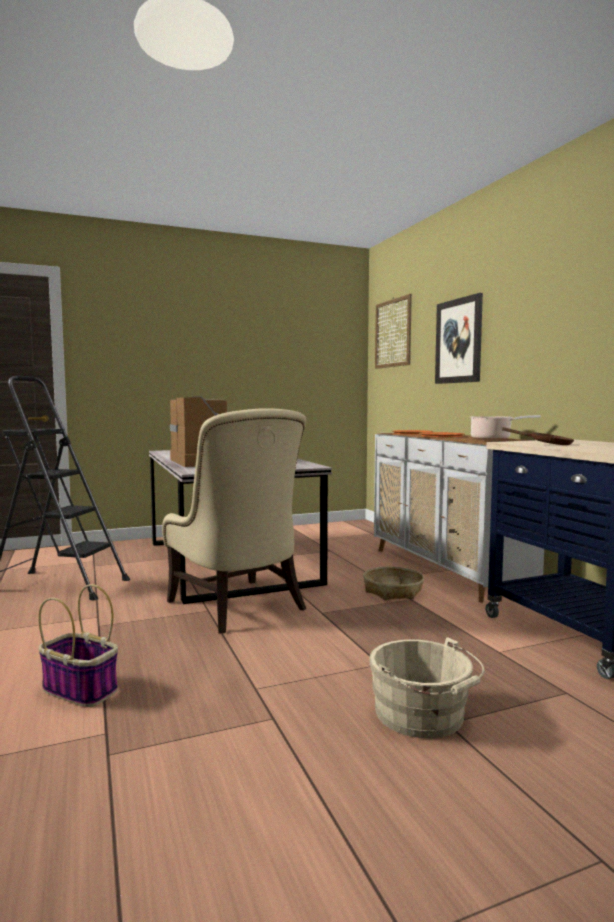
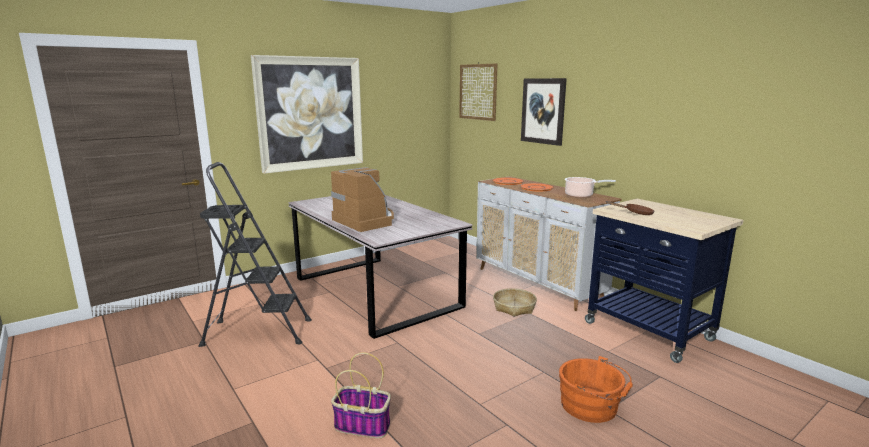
camera: 15 degrees left, 10 degrees up
(186, 353) = (310, 113): none -> picture
(238, 605) = (416, 335): beige chair -> none
(423, 715) = (592, 406): beige bucket -> orange bucket

